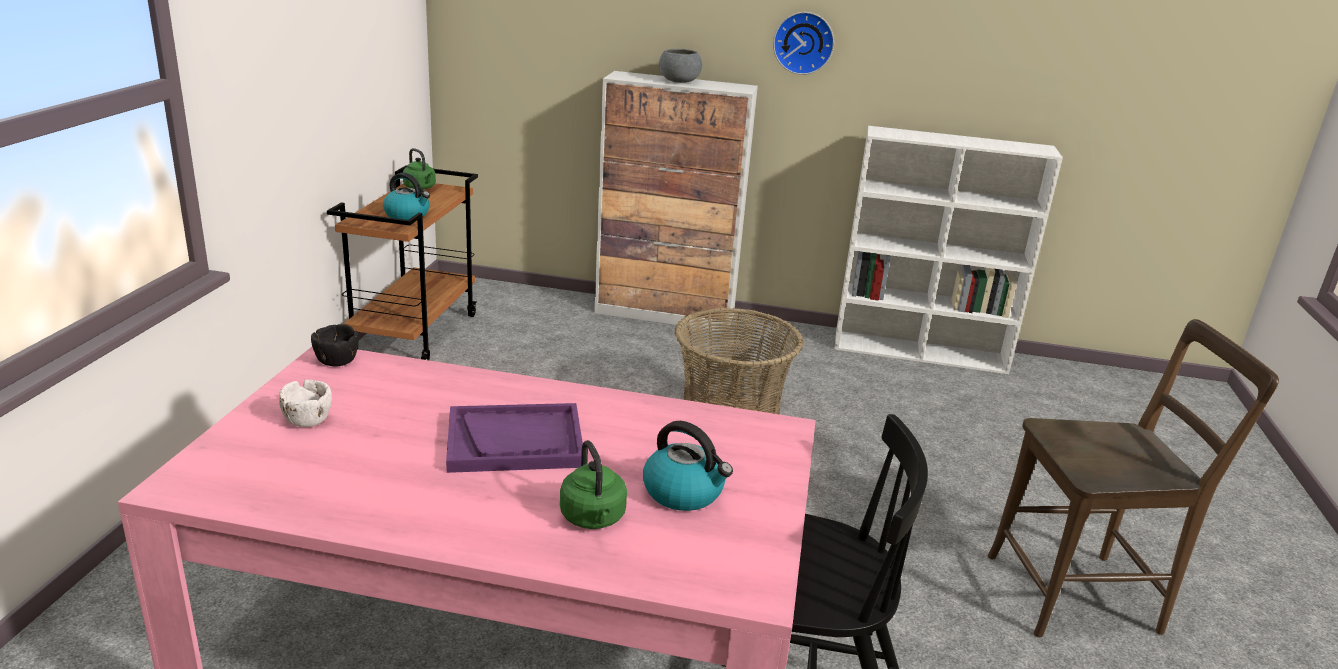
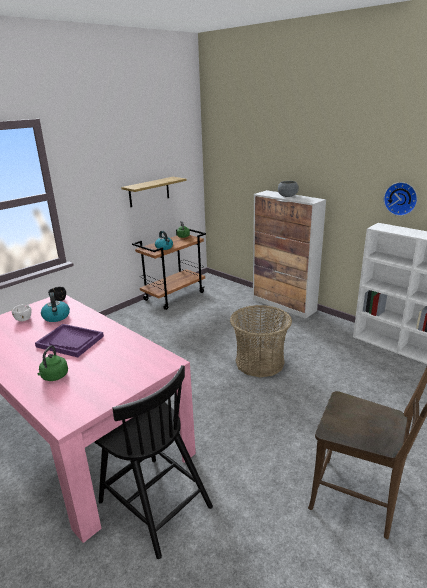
camera: 35 degrees right, 0 degrees up
(348, 78) = (149, 192): none -> shelf
(684, 492) = (96, 377): kettle -> kettle (56, 317)
(803, 42) = (348, 178): wall clock -> wall clock (401, 198)

